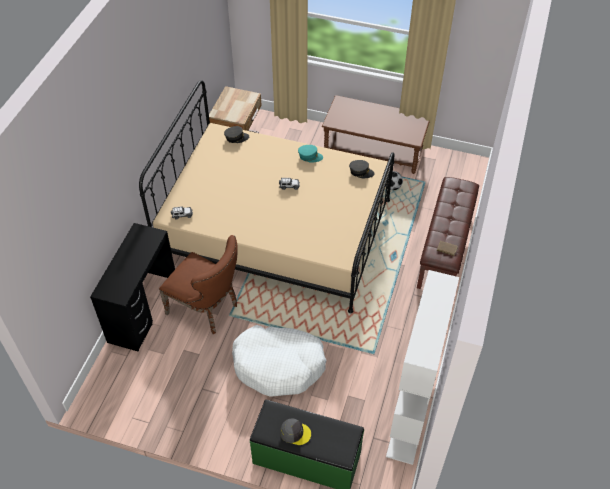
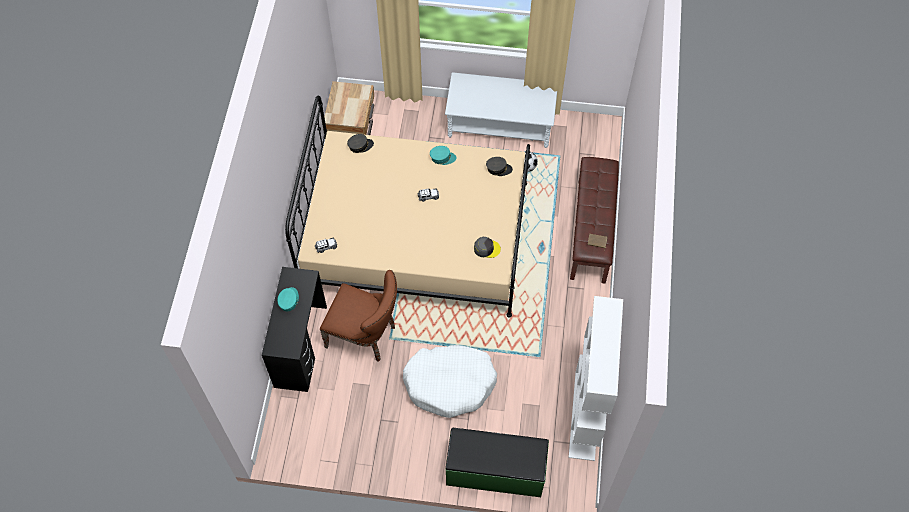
camera: 10 degrees left, 10 degrees up
(131, 252) = (289, 300): none -> turquoise cap
(295, 433) = (486, 455): grey cap -> grey cap (486, 248)
(373, 150) = (499, 124): brown coffee table -> grey coffee table

